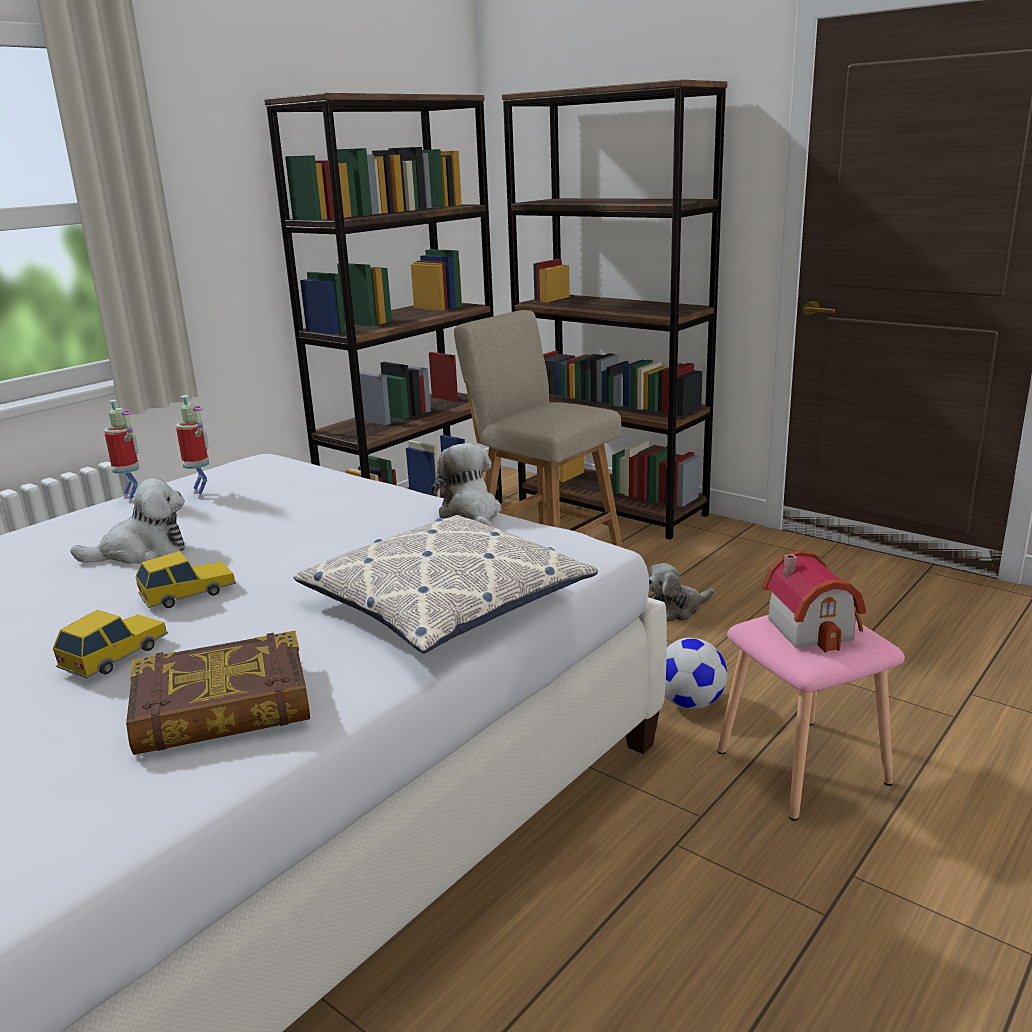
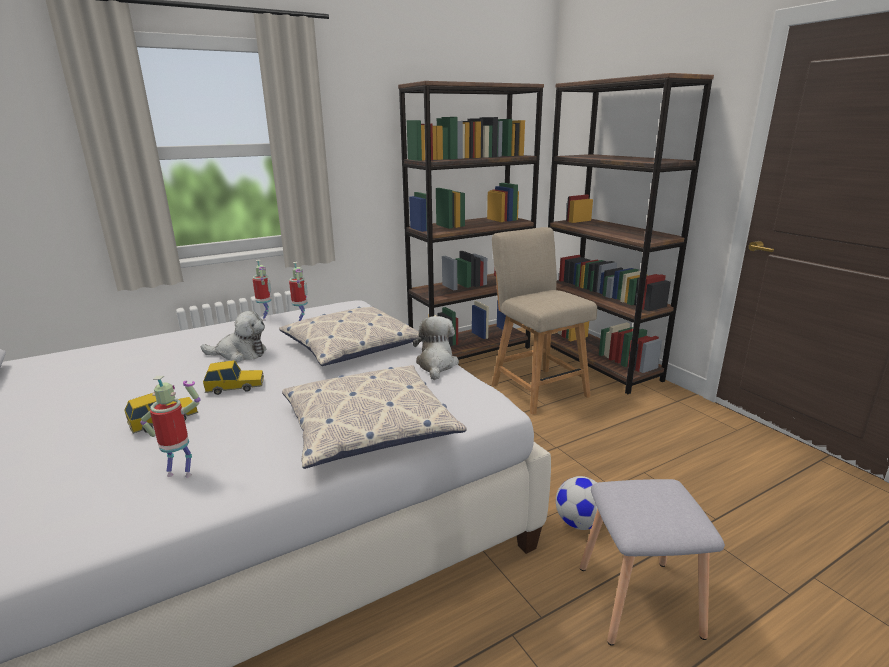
camera: 20 degrees right, 0 degrees up
(222, 706) = (182, 472): book -> toy robot
(320, 513) = (352, 346): none -> pillow
(676, 609) = (606, 447): plush toy -> none
(805, 768) = (640, 602): pink stool -> grey stool
(814, 627) = (654, 501): toy house -> none

